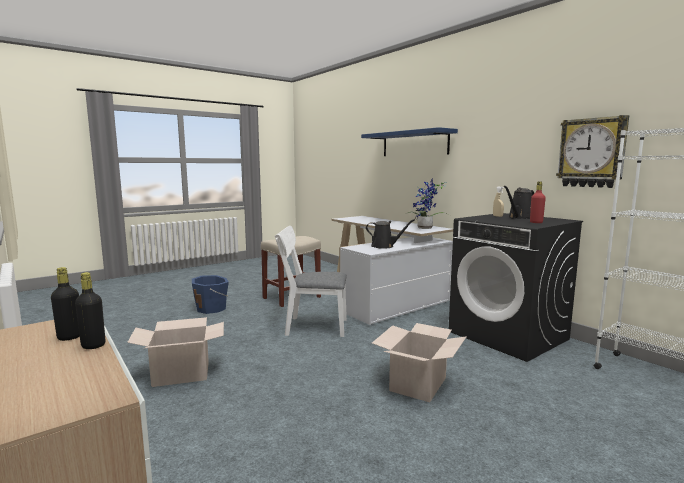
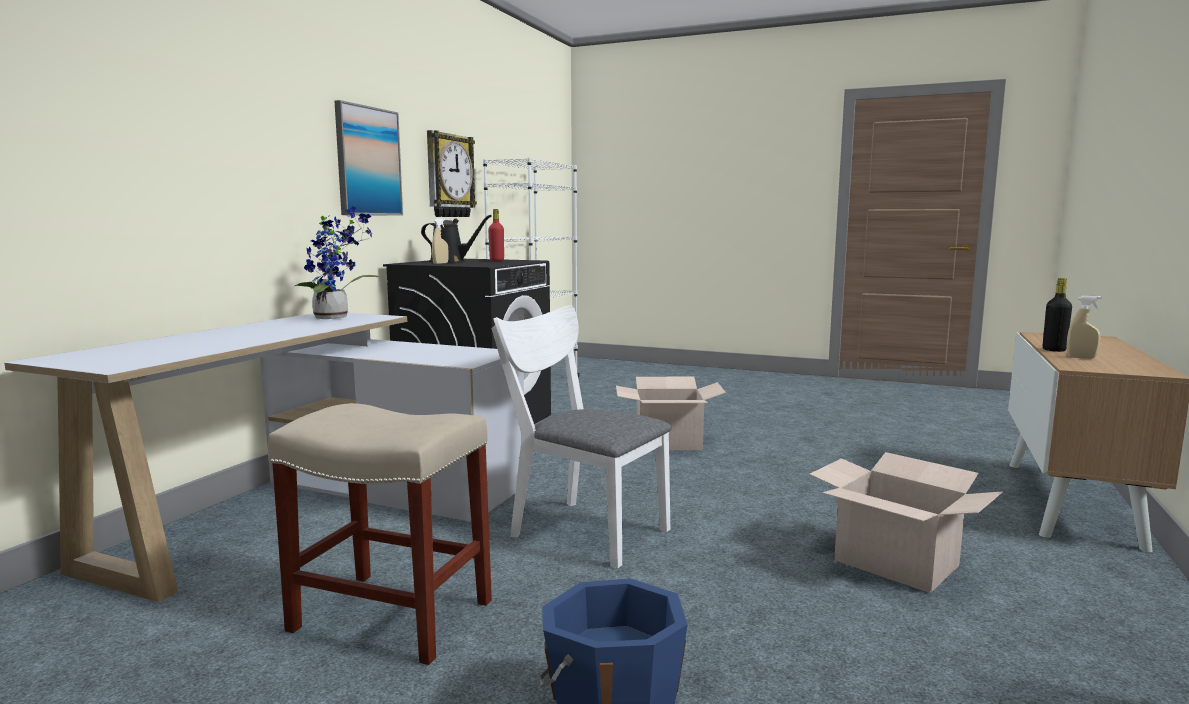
camera: 120 degrees left, 0 degrees up
(70, 337) = (1081, 357): black bottle -> beige spray bottle
(311, 327) = (580, 529): white chair -> white chair turned 150 degrees clockwise
(384, 246) = (431, 352): black watering can -> none
(414, 144) = (192, 116): blue shelf -> none
(501, 151) = (368, 161): none -> picture

